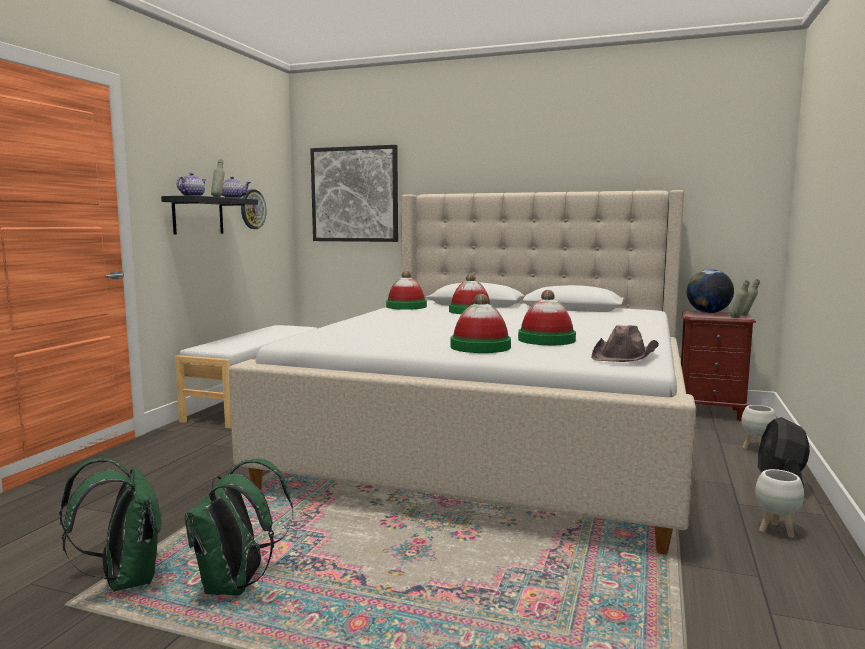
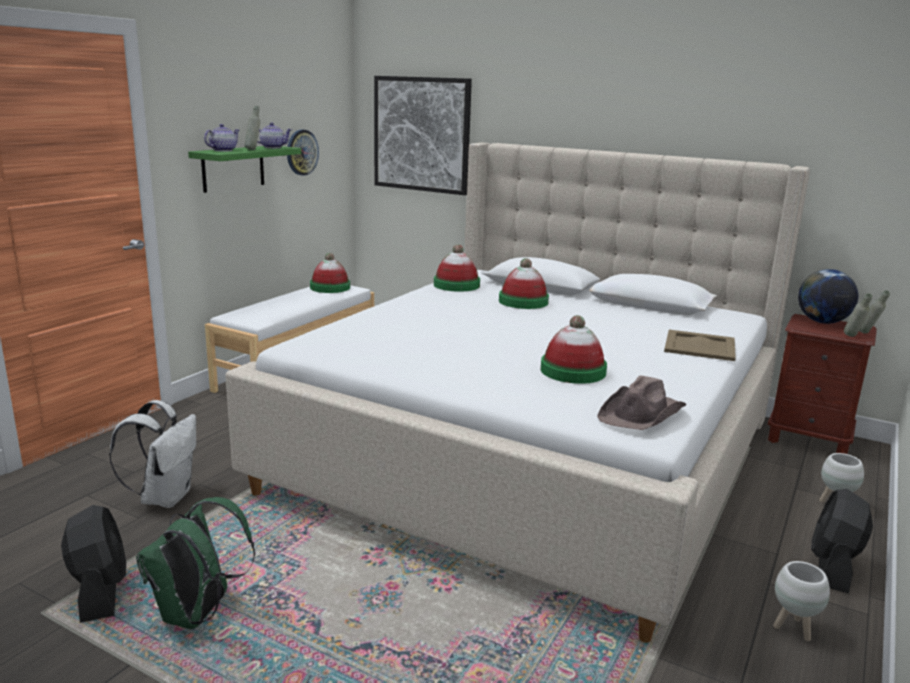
camera: 10 degrees right, 10 degrees up
(124, 580) = (100, 591): green backpack -> black fan
(165, 500) = (165, 497): none -> white backpack
(198, 216) = (233, 168): black shelf -> green shelf
(480, 347) = (488, 379): hat -> hat (330, 287)
(633, 324) = (700, 346): none -> beige tray

